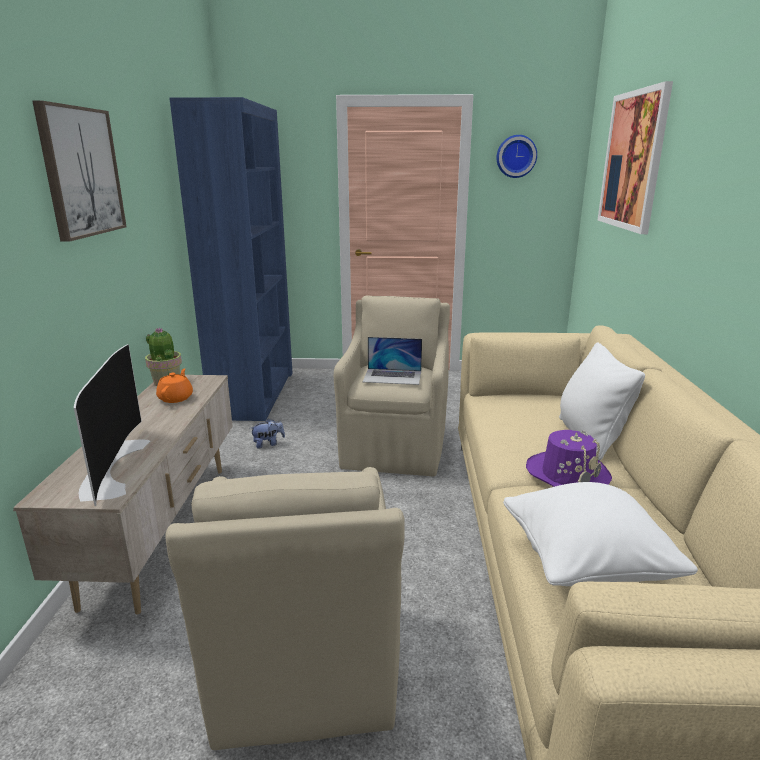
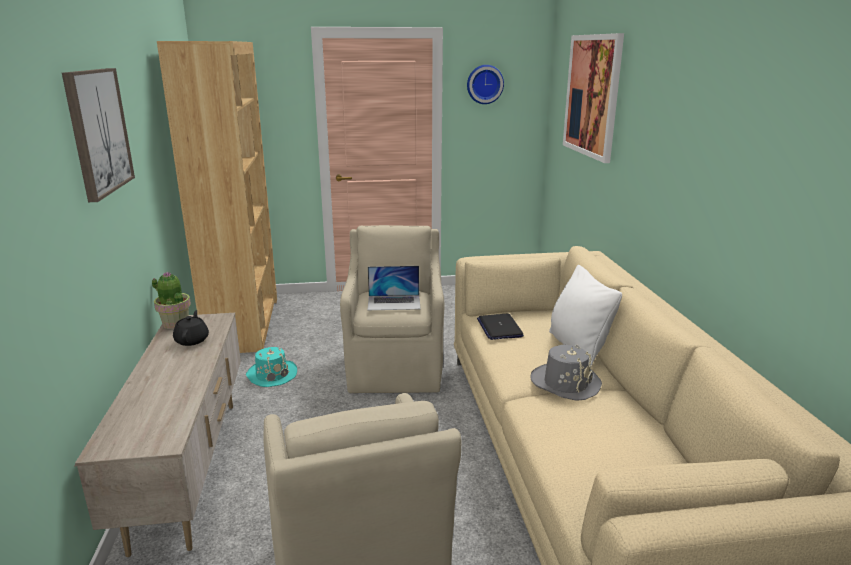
camera: 10 degrees left, 0 degrees up
(111, 467) = (155, 414): television -> none
(176, 398) = (192, 340): orange teapot -> black teapot
(254, 394) = (244, 324): blue bookcase -> brown bookcase
(268, 444) = (272, 374): plush toy -> turquoise hat
(502, 409) = (499, 328): none -> laptop
(567, 474) = (565, 383): purple hat -> grey hat
(586, 565) = (593, 458): white pillow -> none

